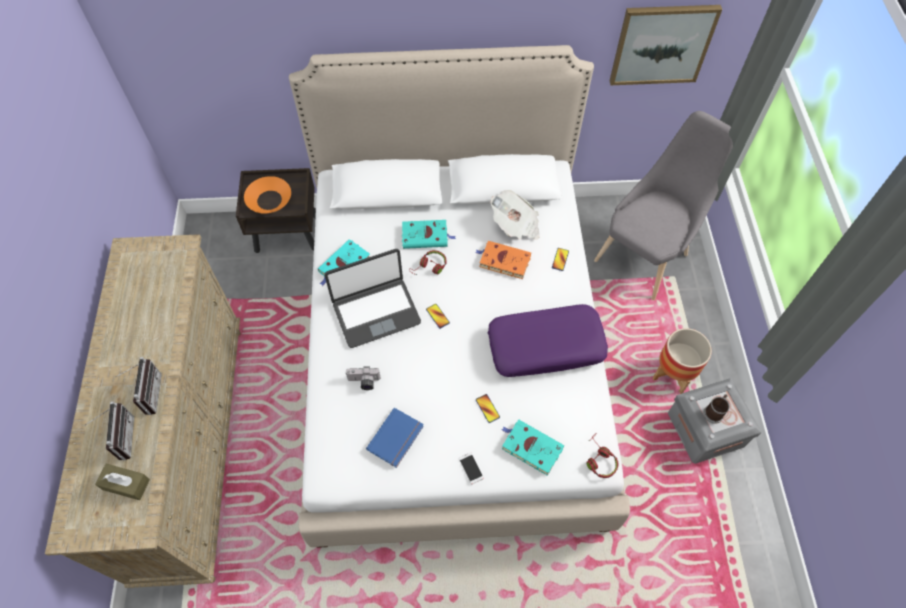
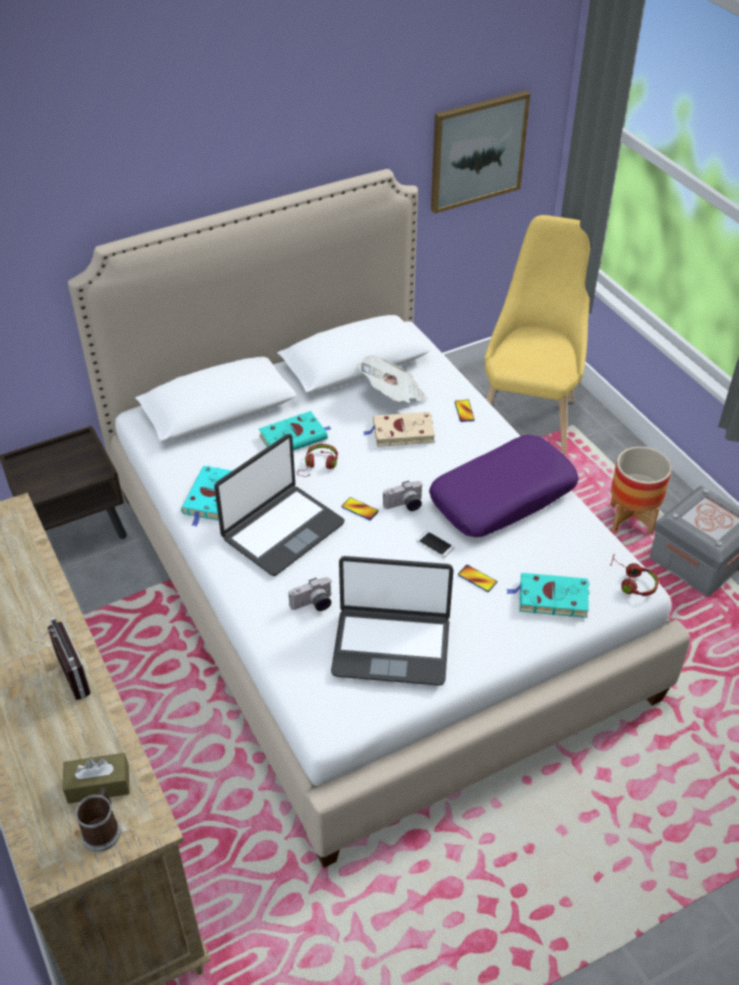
camera: 25 degrees left, 15 degrees down
(121, 438) = (58, 738): radio -> none
(269, 200) = (56, 475): orange bowl -> none
(397, 438) = (391, 646): blue book -> laptop
(470, 326) = (404, 506): none -> camera
(471, 468) = (497, 644): phone -> phone (435, 544)
(503, 261) = (401, 433): orange book -> beige book
(646, 254) = (529, 414): grey chair -> yellow chair
(714, 412) = (706, 520): mug -> mug (103, 829)

